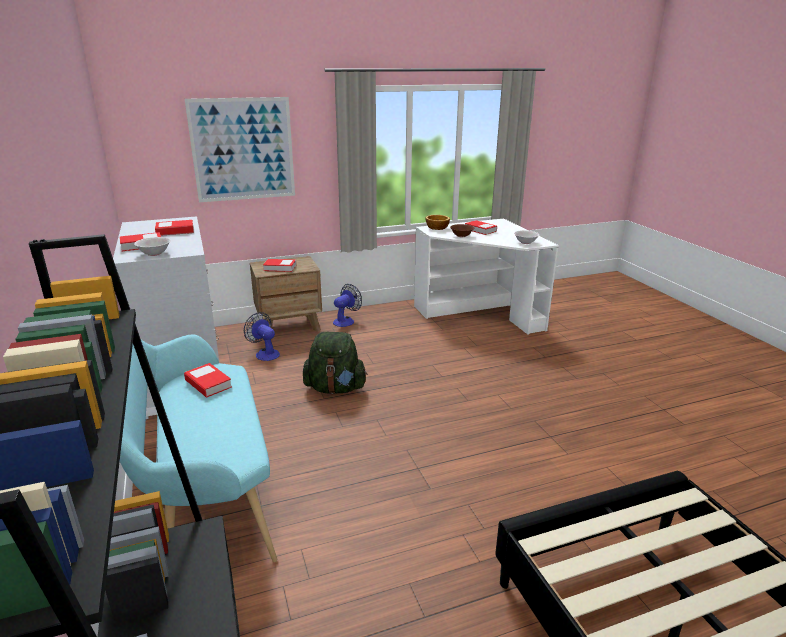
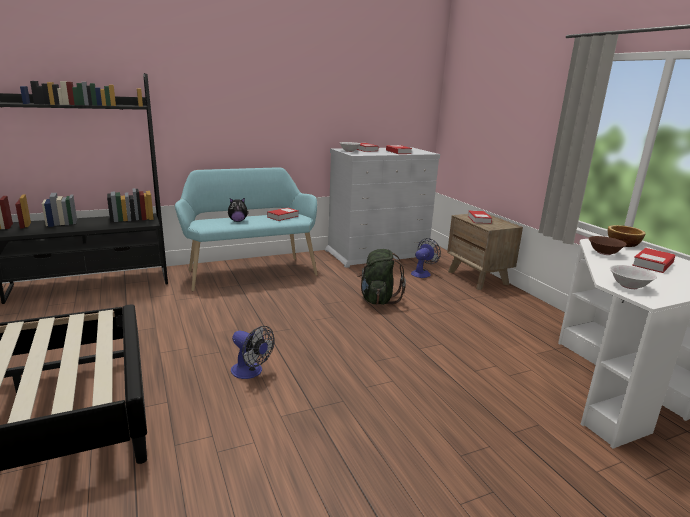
camera: 85 degrees right, 5 degrees down
(220, 424) = (238, 221): none -> plush toy
(243, 150) = (502, 113): picture -> none
(346, 321) = (510, 300): fan -> fan (251, 372)

